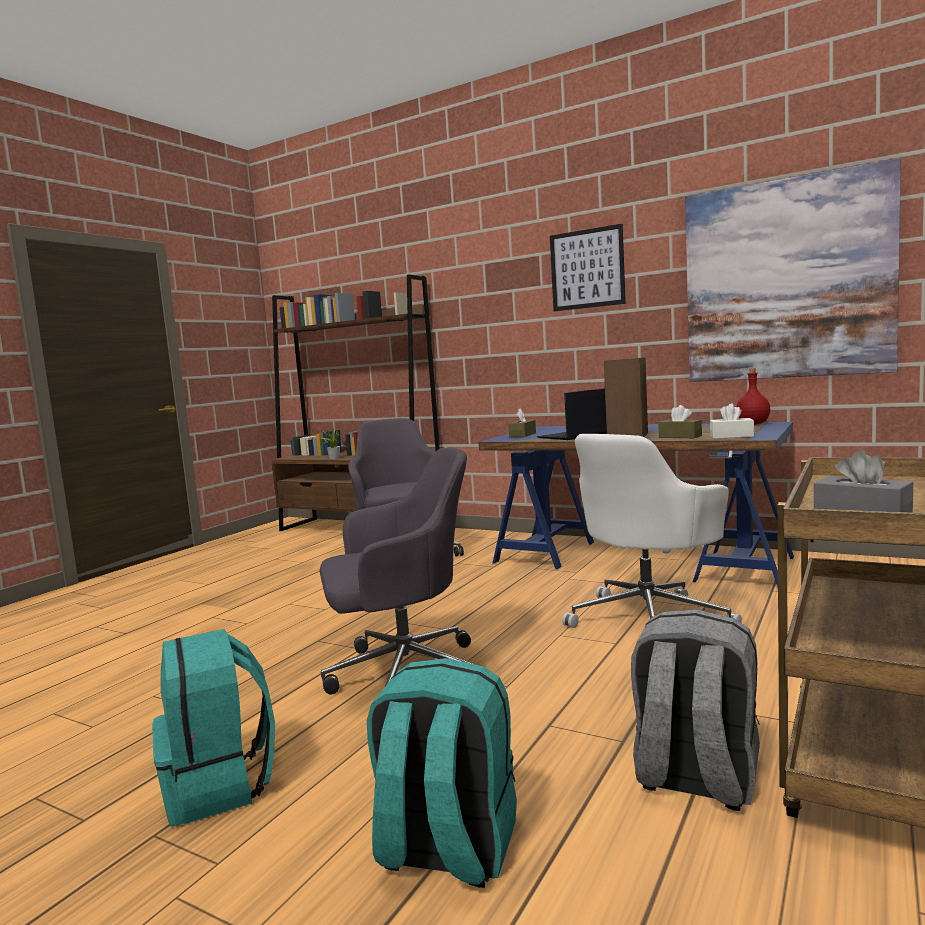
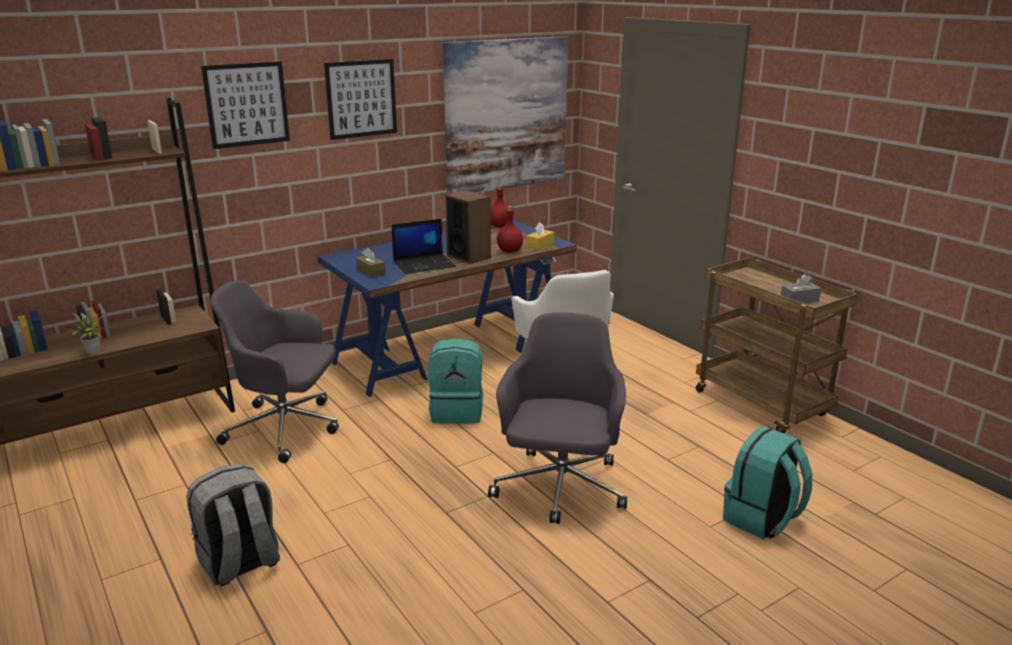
camera: 65 degrees left, 15 degrees up
(220, 786) = (656, 586): turquoise backpack -> turquoise backpack (457, 411)
(482, 279) = (247, 104): none -> picture
(574, 435) = (424, 264): laptop -> laptop turned 105 degrees counterclockwise
(680, 436) = (509, 251): brown tissue box -> red bottle
(695, 779) = (743, 442): grey backpack -> grey backpack (240, 564)
(731, 436) = (540, 245): white tissue box -> yellow tissue box

